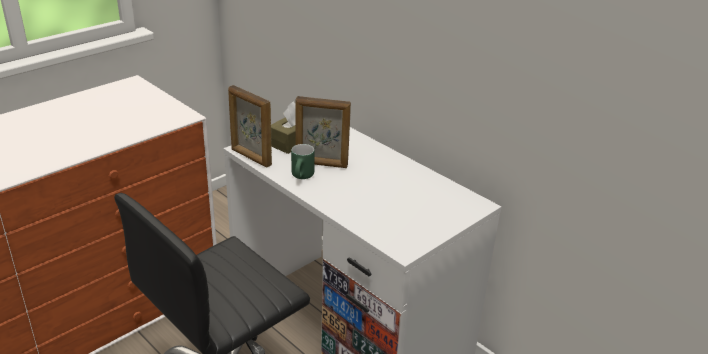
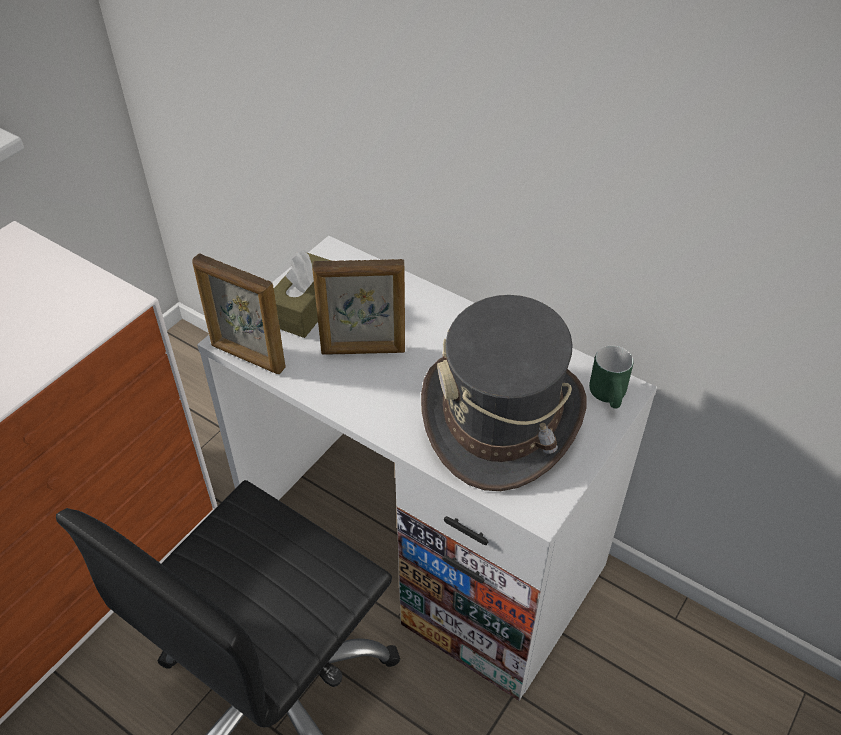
camera: 10 degrees left, 15 degrees up
(303, 177) = (342, 385): green mug -> green mug (611, 397)
(396, 206) = (502, 418): none -> grey hat

